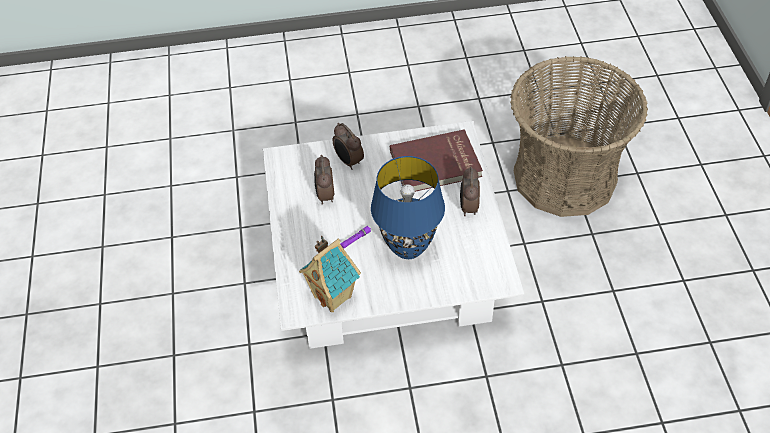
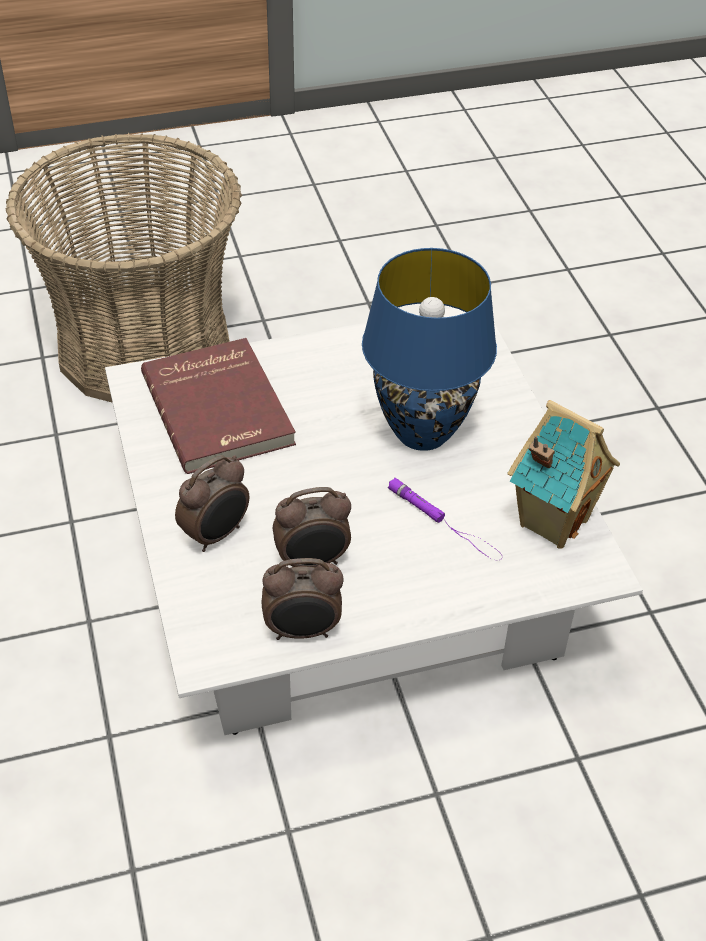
camera: 100 degrees left, 5 degrees down
(468, 207) = (320, 364): alarm clock -> alarm clock (303, 631)

